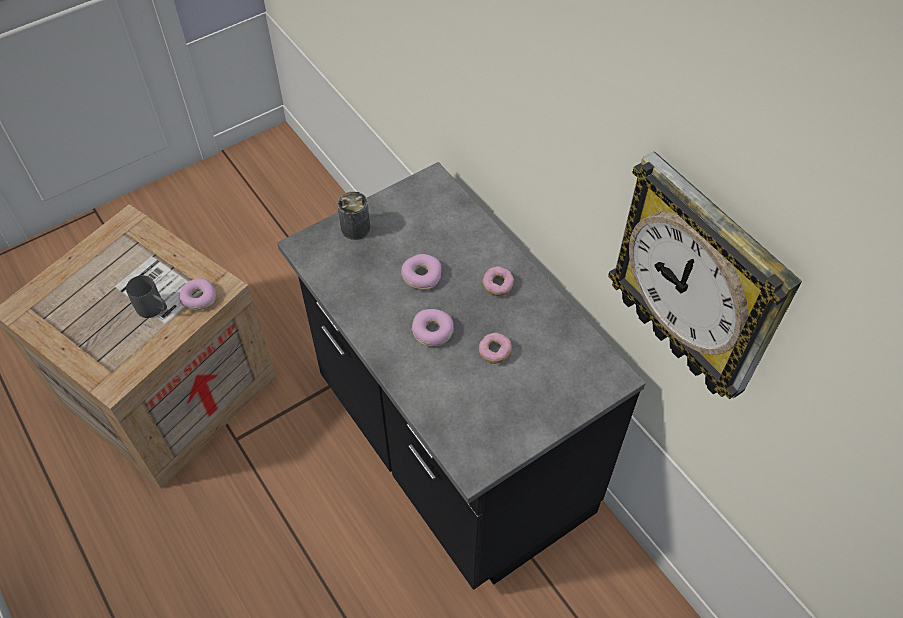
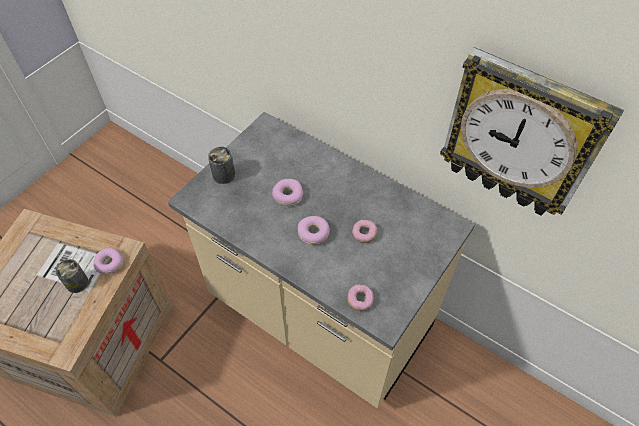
camera: 20 degrees left, 0 degrees up
(155, 310) = (77, 283): grey mug -> can
(451, 450) = (319, 315): black counter -> beige counter
(497, 285) = (345, 186): donut -> donut (360, 300)

